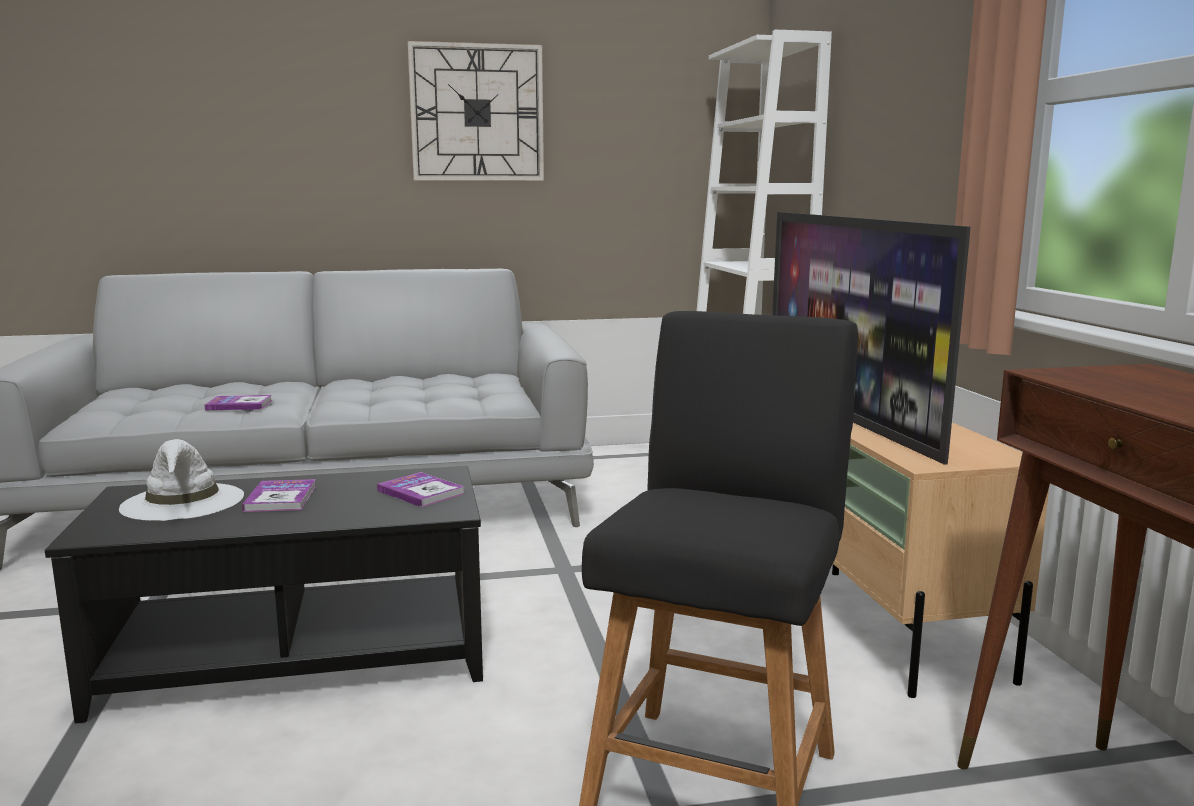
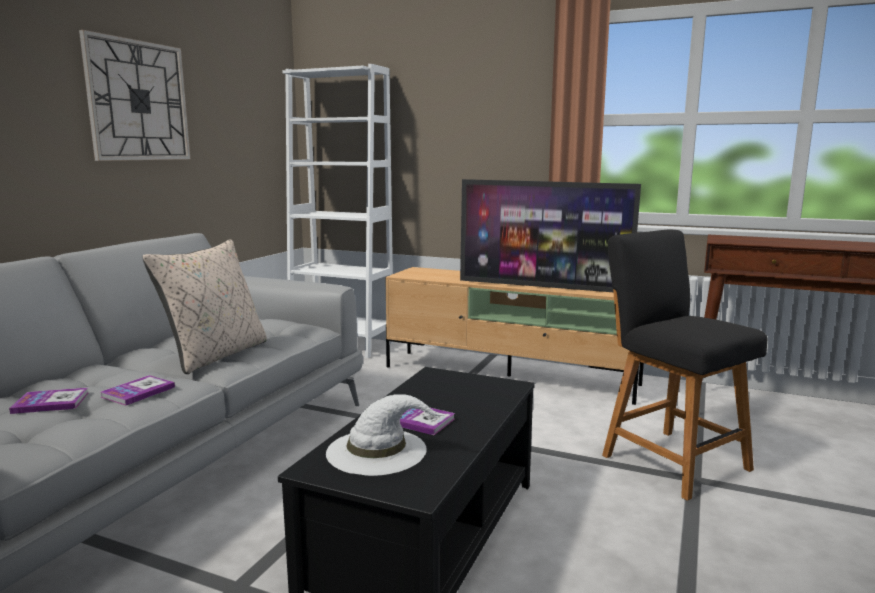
camera: 55 degrees left, 0 degrees up
(371, 398) = (216, 355): none -> beige pillow
(421, 492) = (464, 385): book -> book (51, 402)

